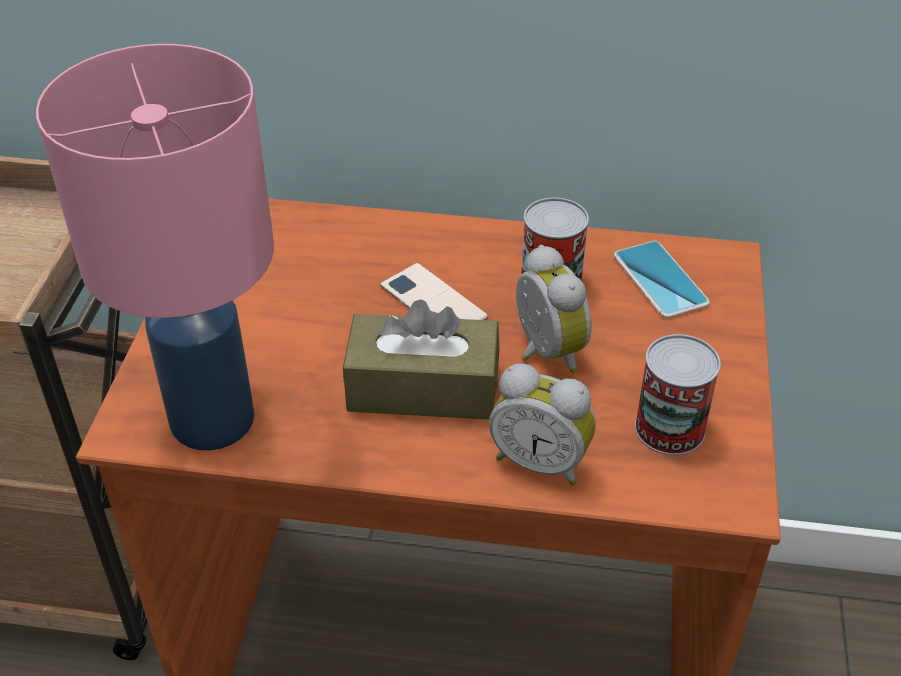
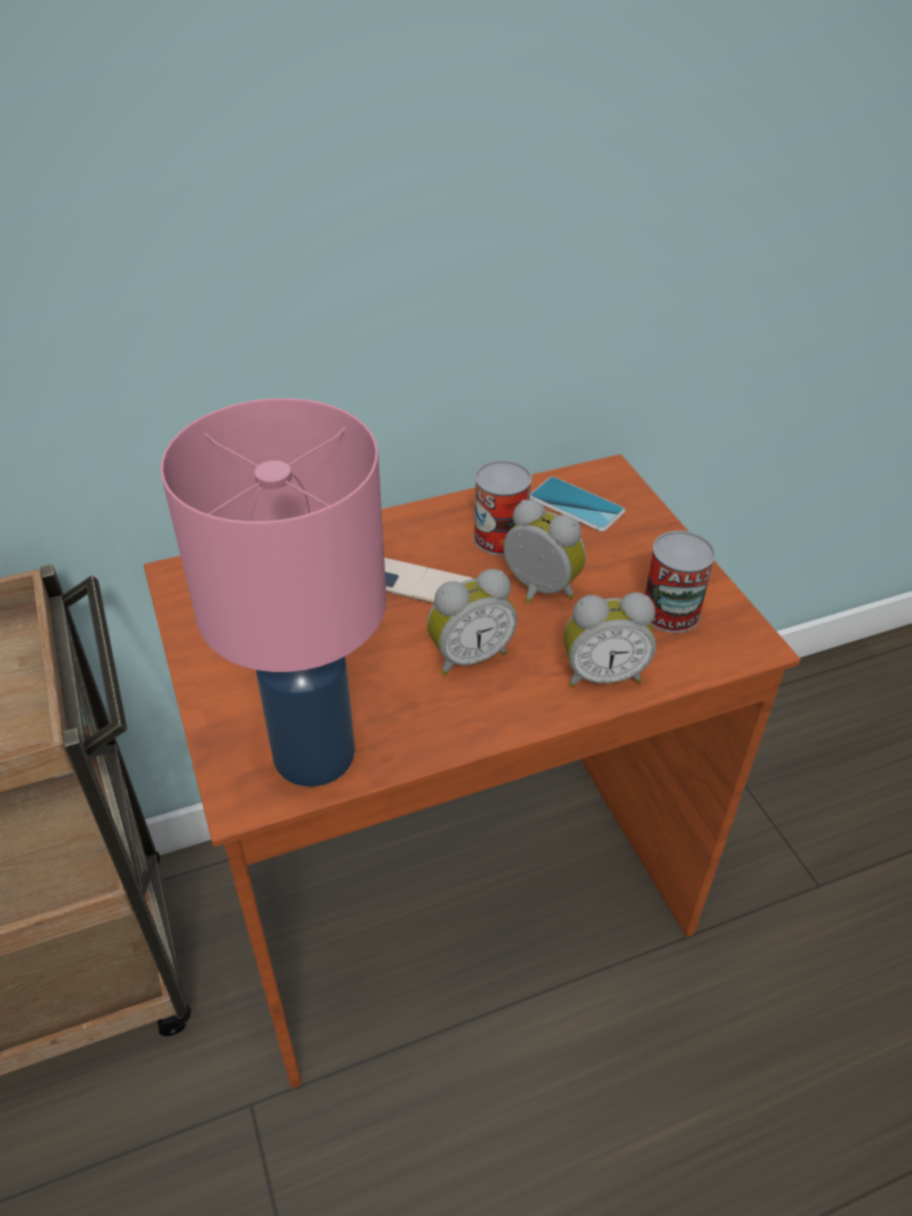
camera: 30 degrees left, 0 degrees up
(423, 388) = (468, 656): brown tissue box -> alarm clock

